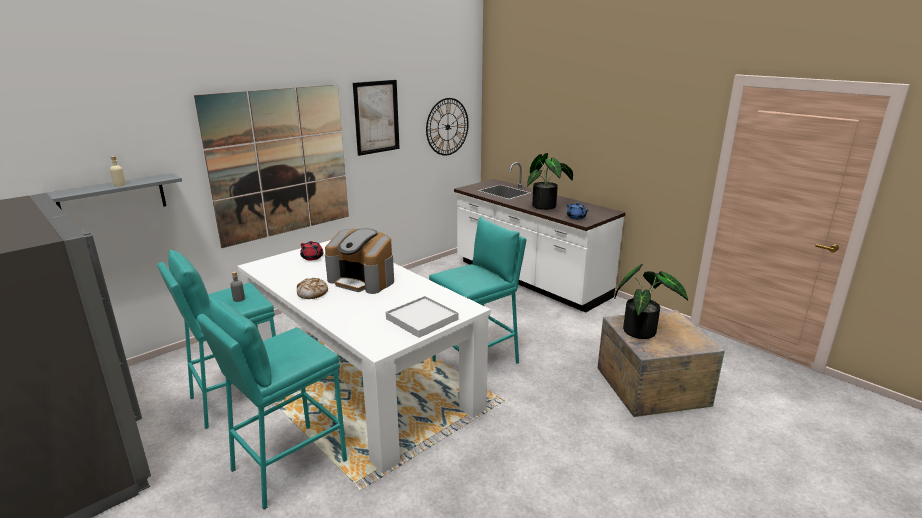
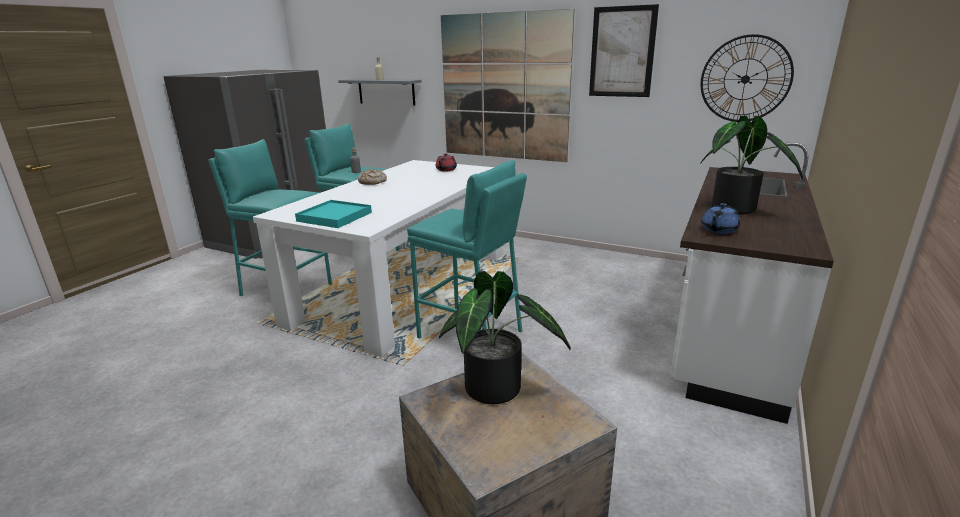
camera: 70 degrees right, 0 degrees up
(362, 280) = (409, 189): coffee machine -> none
(422, 319) = (334, 217): white tray -> turquoise tray

